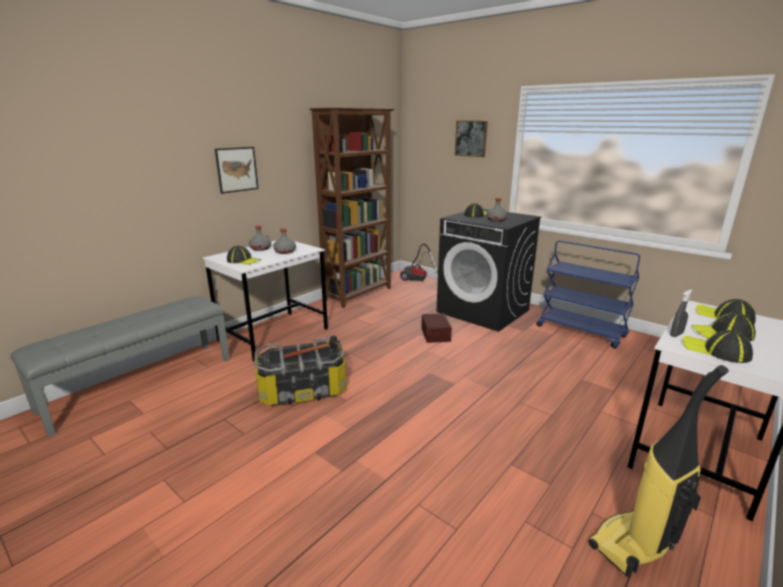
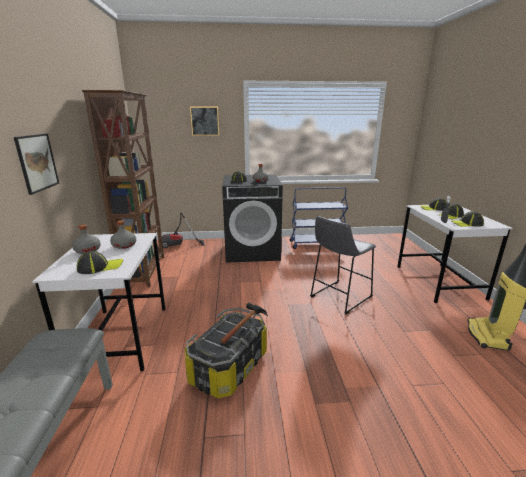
camera: 45 degrees left, 0 degrees up
(436, 334) = (250, 277): brown storage box -> none
(495, 394) = (338, 298): none -> grey stool

